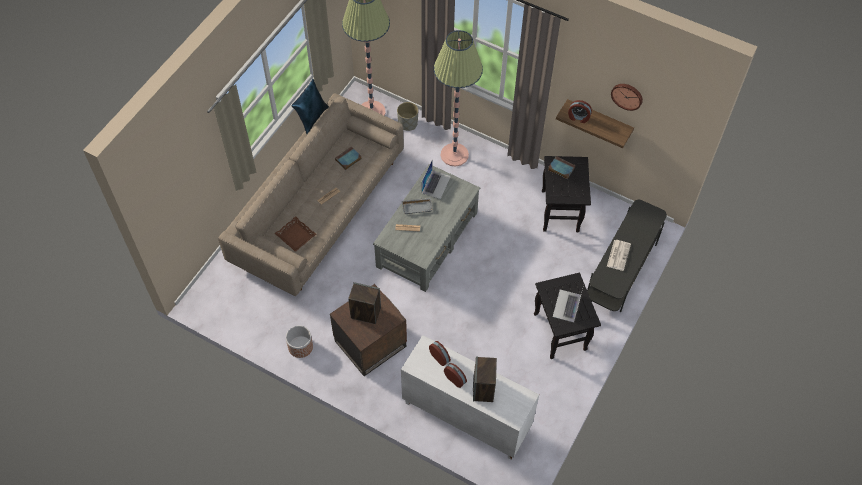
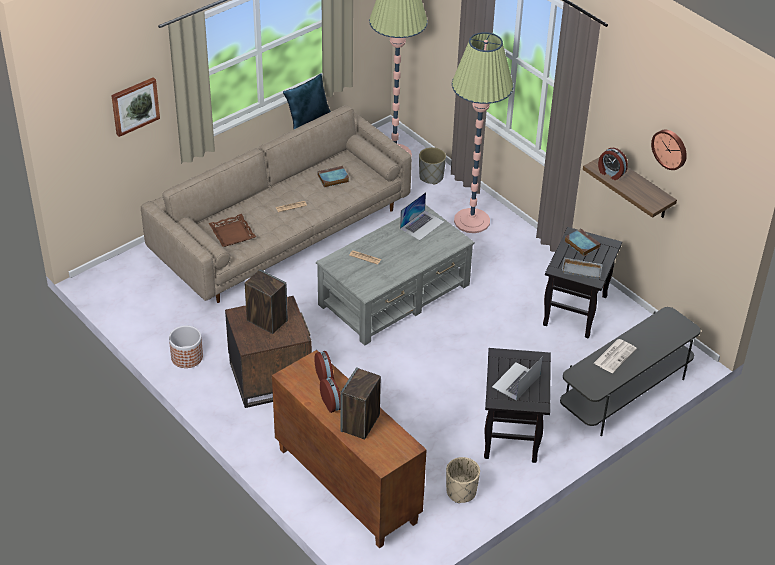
camera: 20 degrees right, 15 degrees down
(197, 171) = (134, 106): none -> picture
(417, 207) = (387, 240): grey tray -> grey tray (582, 270)
(465, 416) = (345, 485): white cabinet -> brown cabinet
(546, 393) = (461, 492): none -> beige planter

